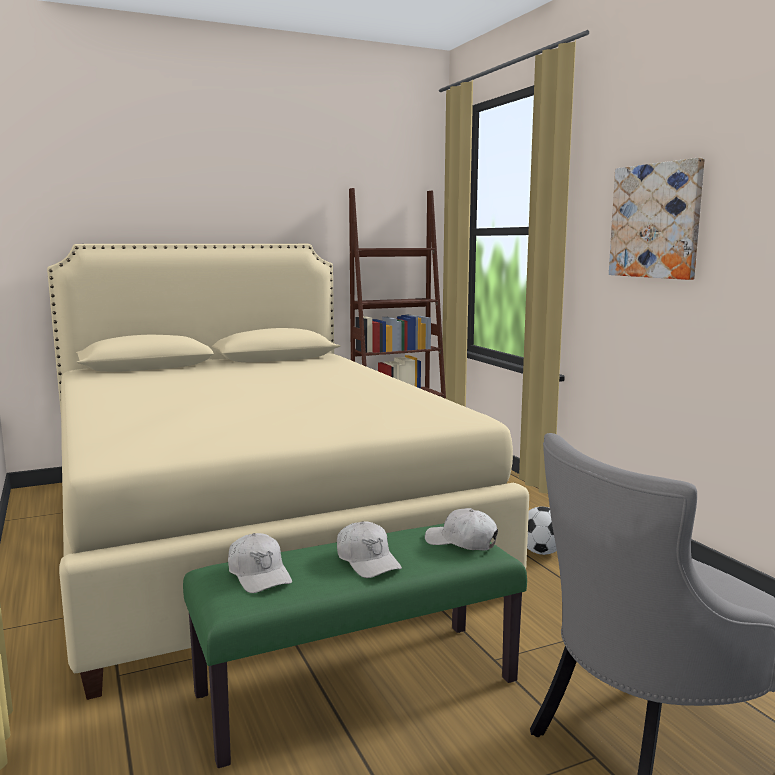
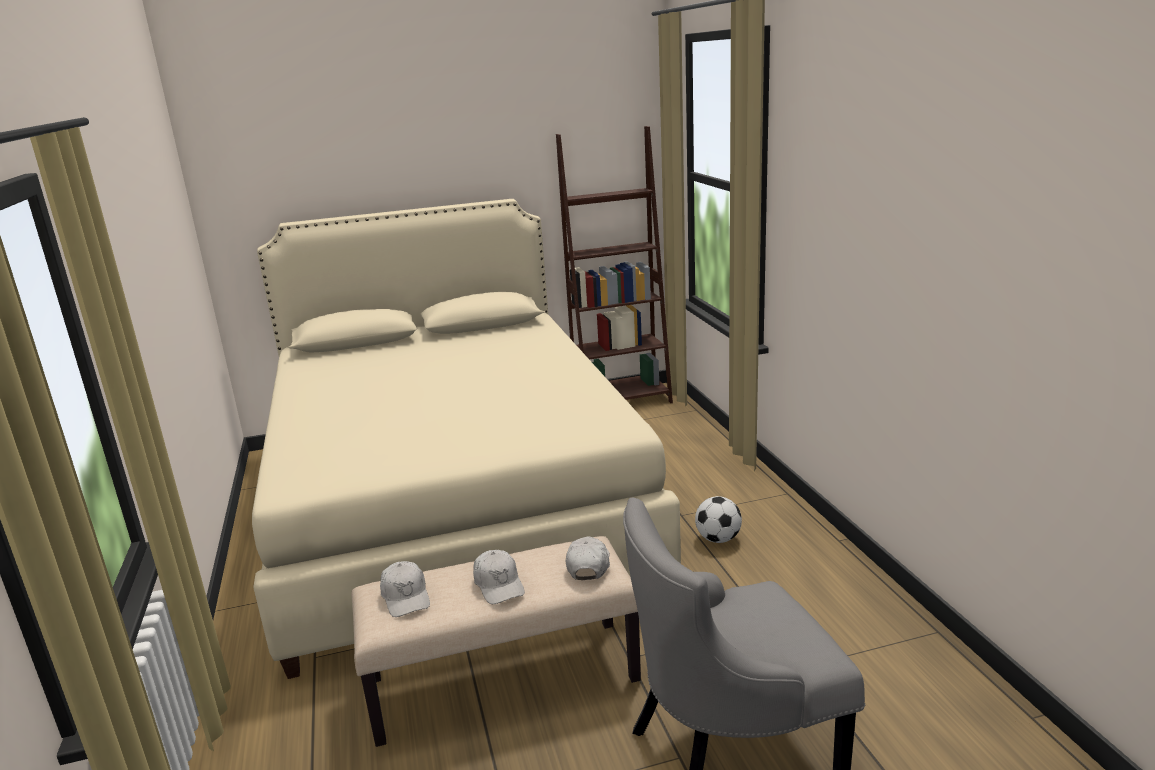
camera: 10 degrees right, 10 degrees up
(358, 686) = (504, 679): green bench -> beige bench
(461, 542) = (588, 565): white cap -> white cap turned 60 degrees clockwise
(656, 221) = (837, 210): picture -> none

